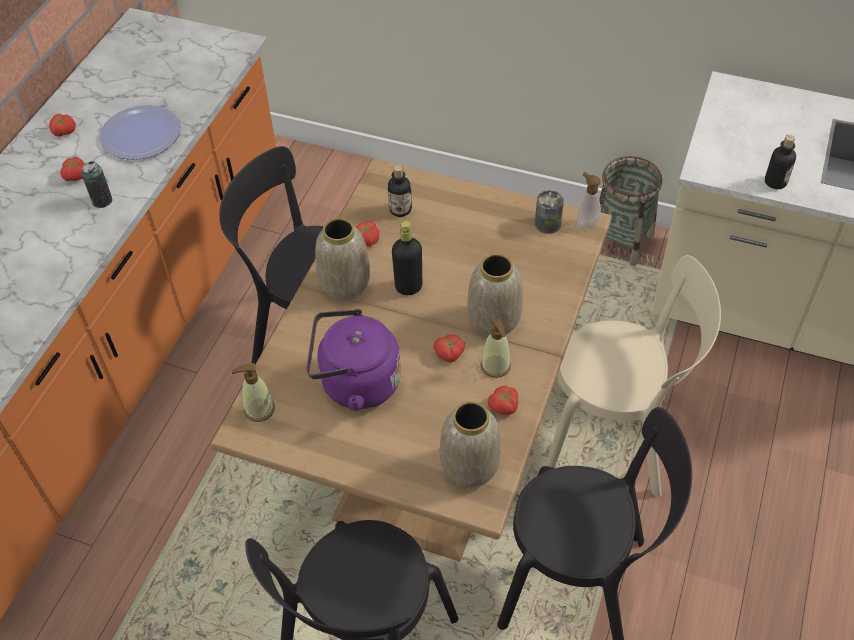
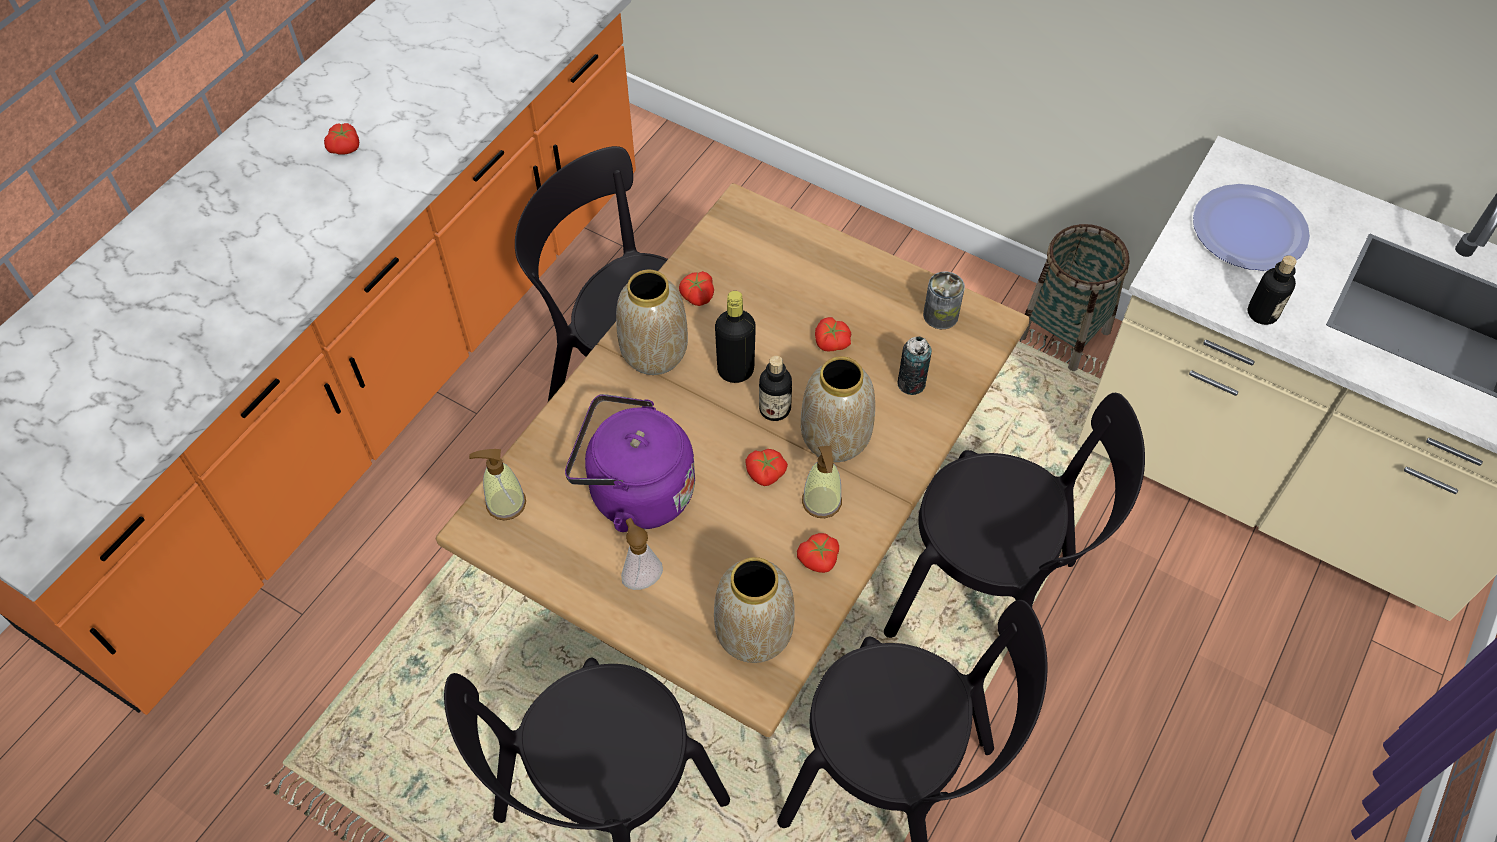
camera: 10 degrees right, 5 degrees up
(64, 132) = (343, 84): tomato -> tomato (831, 343)
(102, 201) = (369, 187): can -> can (911, 384)
(141, 134) = (438, 103): plate -> plate (1249, 230)
(400, 210) = (751, 261): bottle -> bottle (774, 409)
(585, 222) = (992, 322): soap dispenser -> soap dispenser (641, 578)
(615, 437) = (991, 601): beige chair -> black chair

